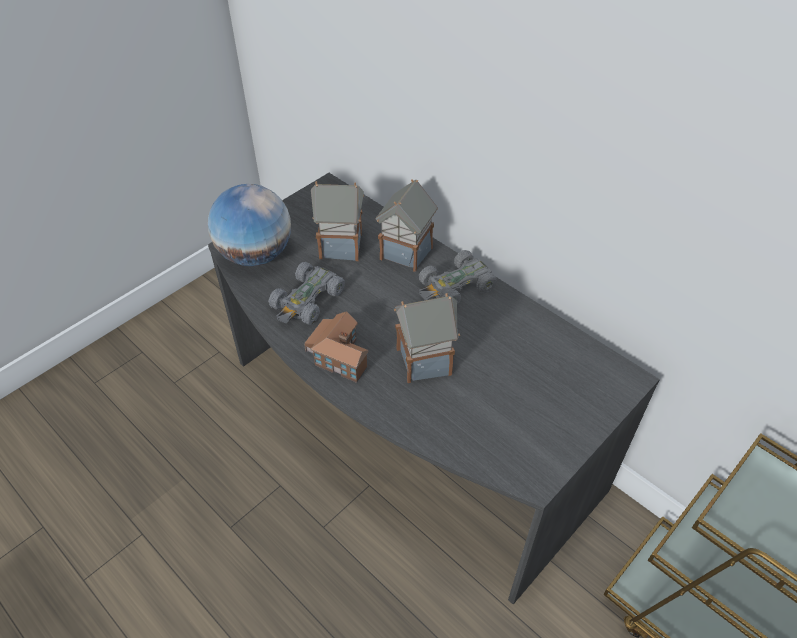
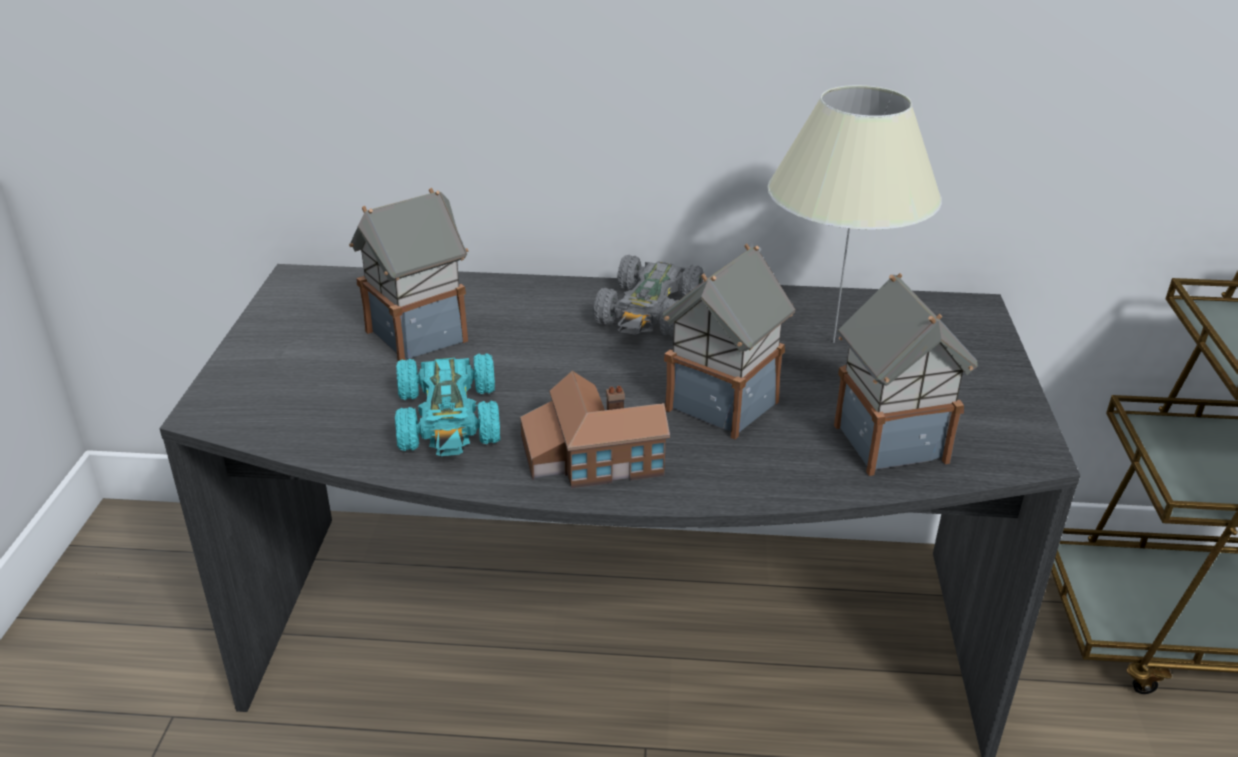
camera: 40 degrees left, 15 degrees down
(255, 255) = (276, 404): globe -> none
(307, 300) = (449, 419): grey toy car -> turquoise toy car
(406, 252) = (528, 303): toy house -> toy house (888, 441)
(522, 357) = (834, 342): none -> beige table lamp

